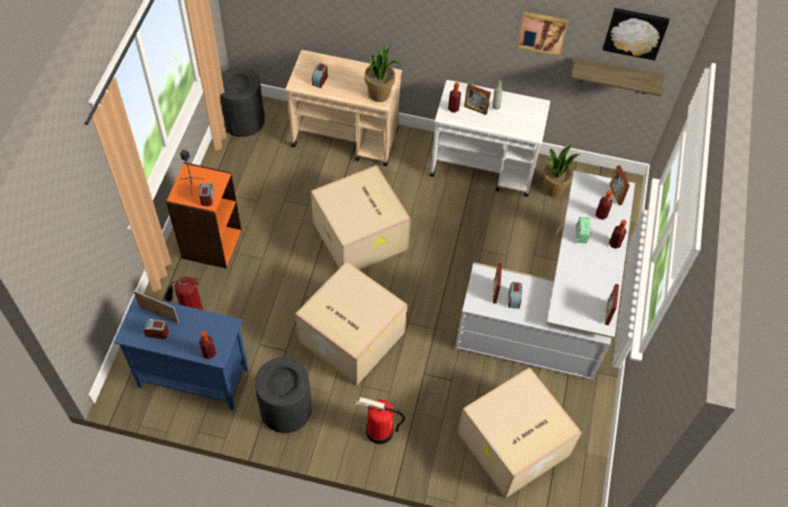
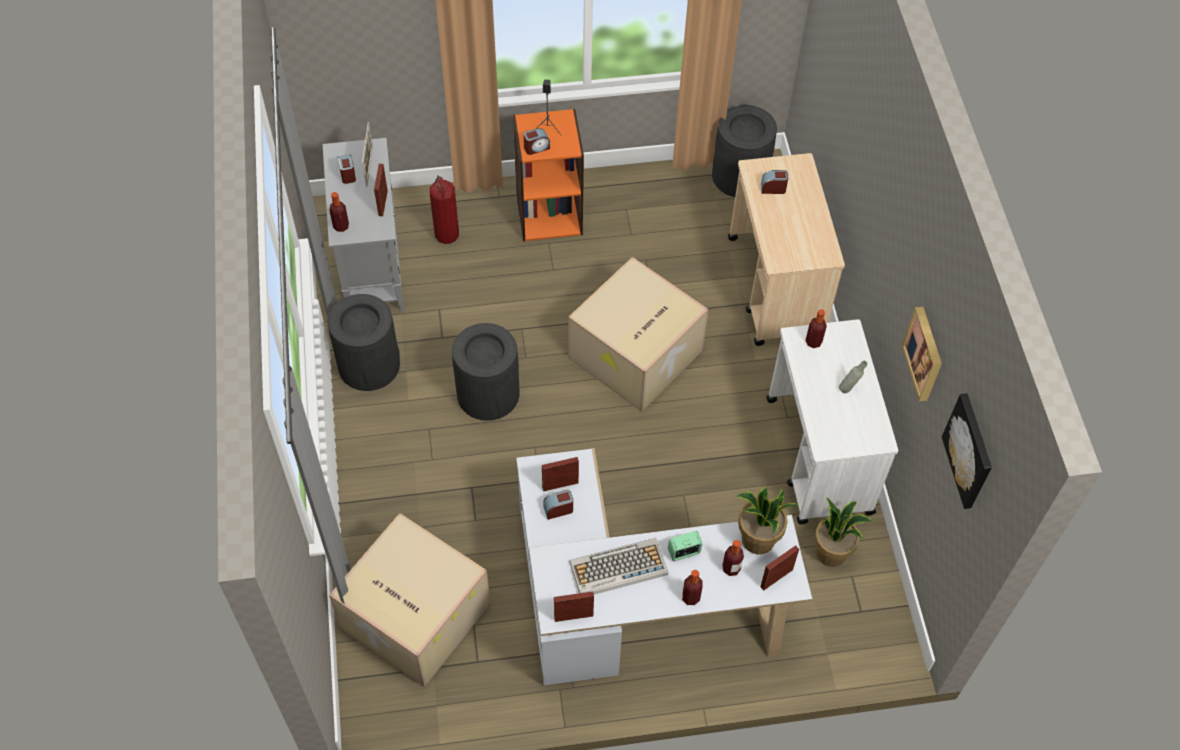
camera: 70 degrees right, 0 degrees up
(193, 378) = (372, 266): blue cabinet -> grey cabinet
(350, 337) = (488, 393): cardboard box -> black trash can
(379, 94) = (788, 255): potted plant -> potted plant (758, 540)
(379, 431) = (376, 466): fire extinguisher -> none
(475, 109) = (827, 367): picture frame -> picture frame (383, 203)
(581, 276) = (617, 569): none -> keyboard
(616, 76) = (945, 492): shelf -> none

